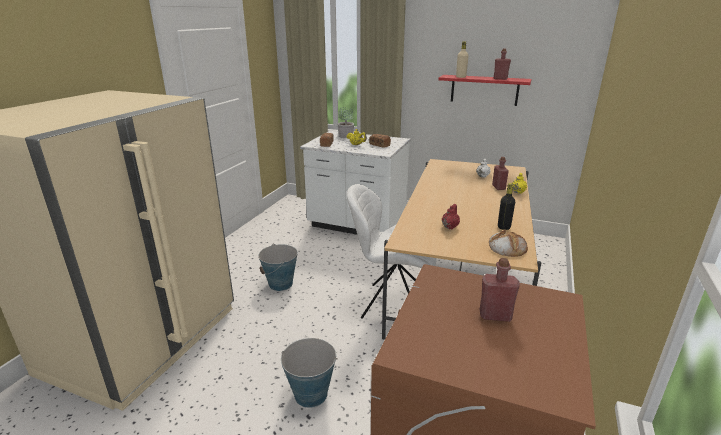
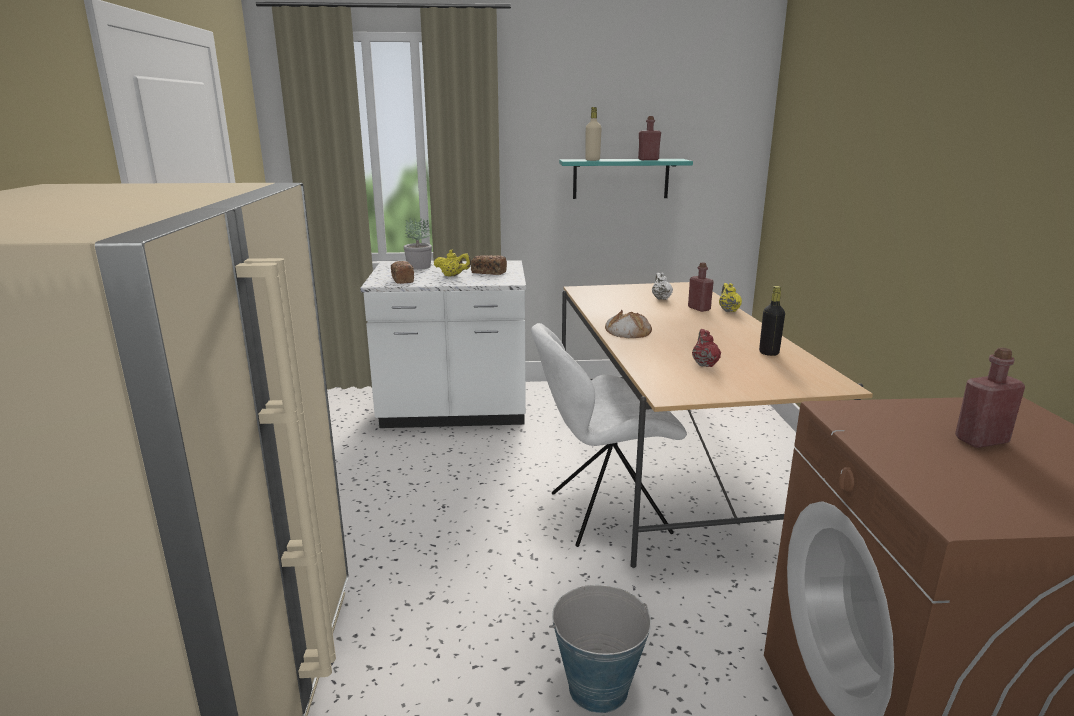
camera: 25 degrees left, 5 degrees down
(280, 284) = (400, 530): bucket -> none
(484, 90) = (621, 178): red shelf -> turquoise shelf
(506, 247) = (804, 375): bread -> bread (627, 331)

